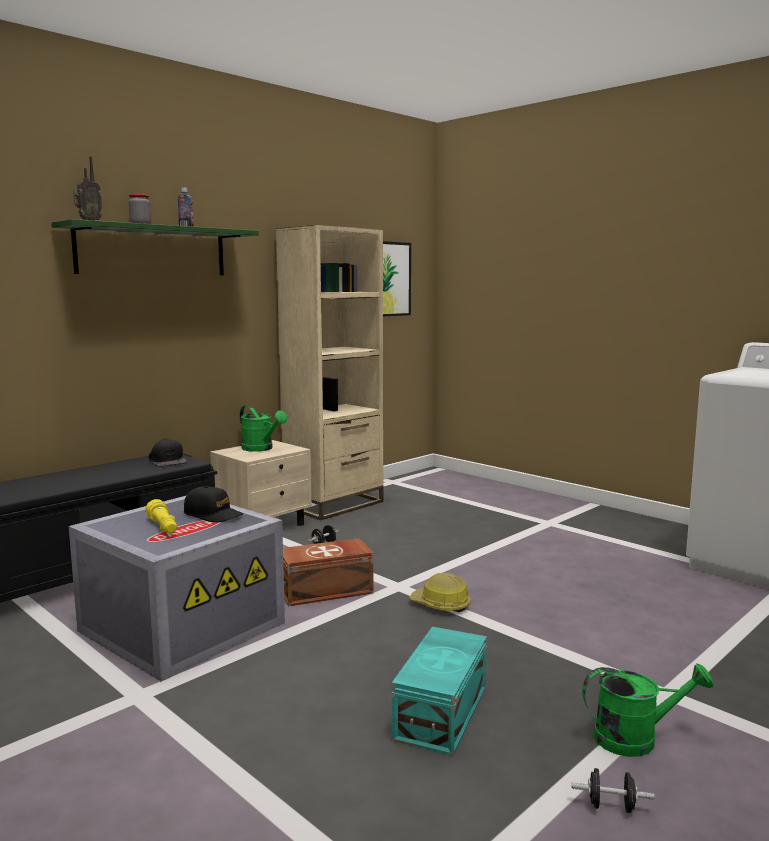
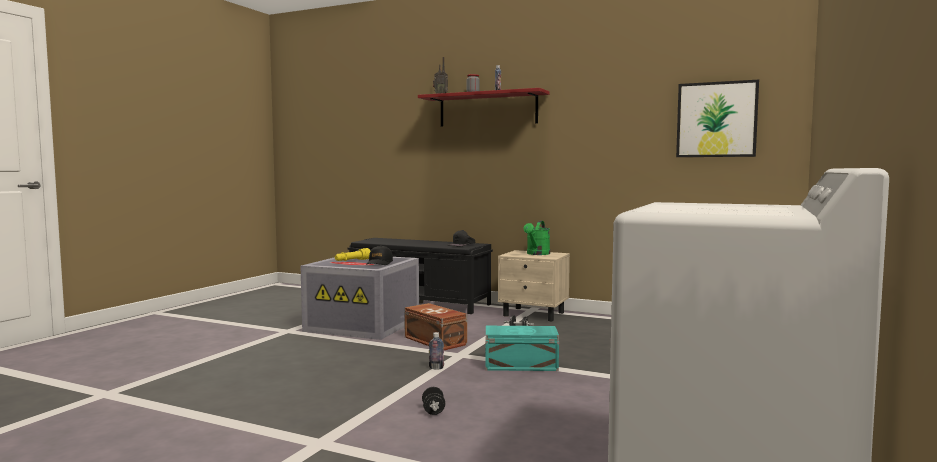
camera: 70 degrees right, 5 degrees down
(152, 251) = (487, 109): green shelf -> red shelf
(334, 504) = (610, 321): beige bookcase -> none
(440, 605) = (436, 368): hard hat -> bottle
(443, 712) = (281, 382): turquoise storage box -> turquoise storage box (522, 365)
(611, 806) = (179, 426): black dumbbell -> black dumbbell (433, 411)
(636, 738) = (254, 432): green watering can -> none

